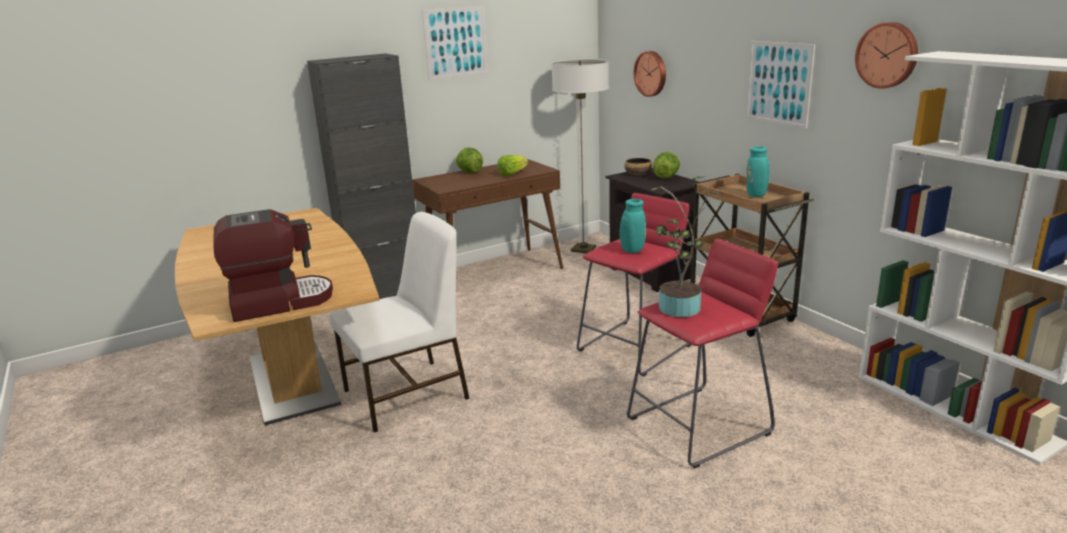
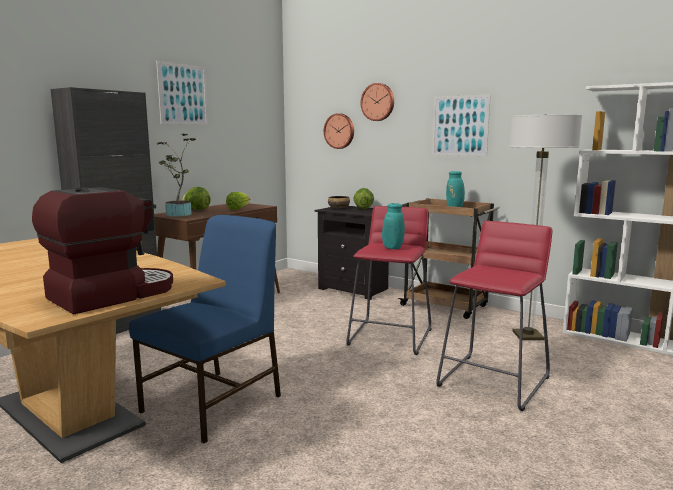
camera: 25 degrees left, 10 degrees down
(408, 394) = (215, 403): white chair -> blue chair
(583, 249) = (285, 279): floor lamp -> floor lamp (528, 336)
(678, 310) = (484, 275): potted plant -> potted plant (178, 215)
(887, 55) = (551, 96): wall clock -> wall clock (378, 102)

